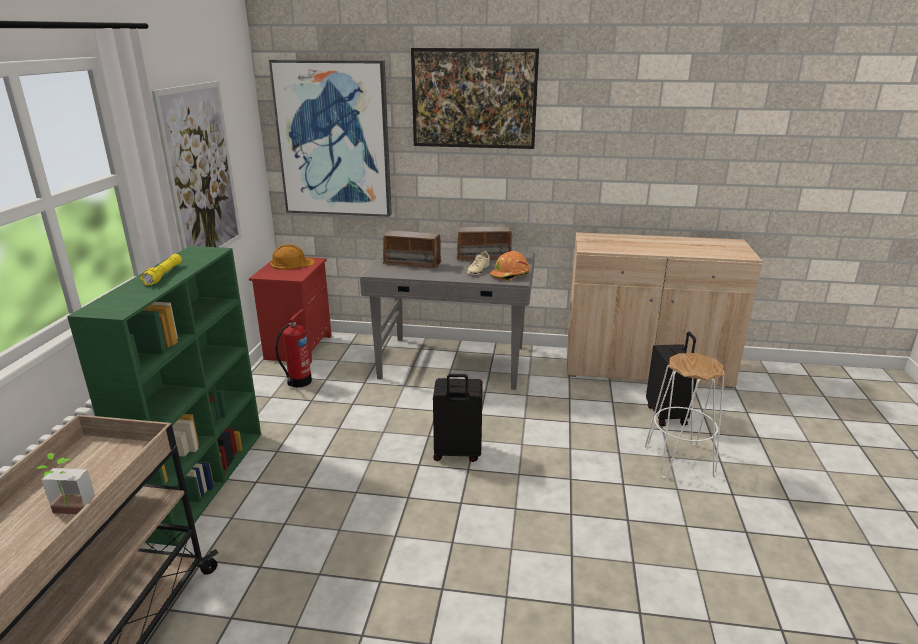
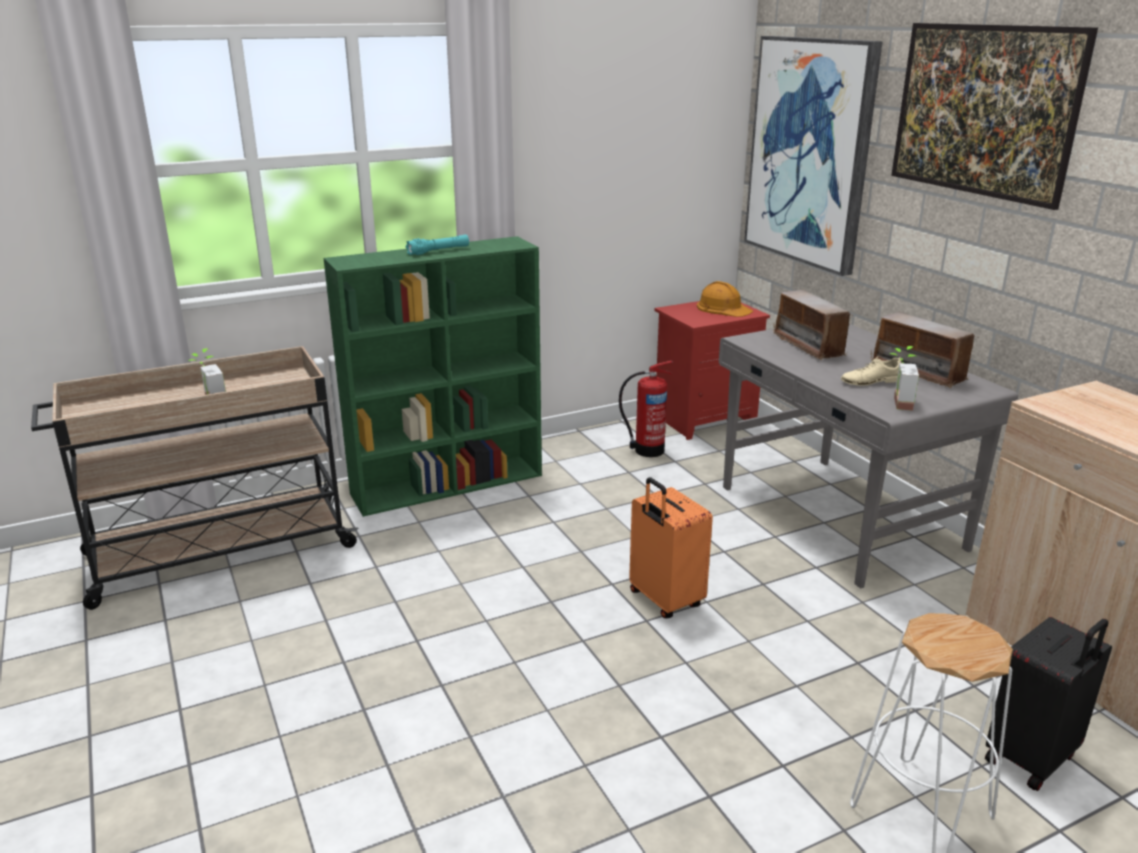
camera: 55 degrees right, 0 degrees up
(164, 275) = (438, 251): yellow flashlight -> turquoise flashlight
(201, 173) = (601, 165): picture -> none
(457, 453) = (664, 600): black suitcase -> orange suitcase
(510, 275) = (896, 403): orange hard hat -> potted plant

